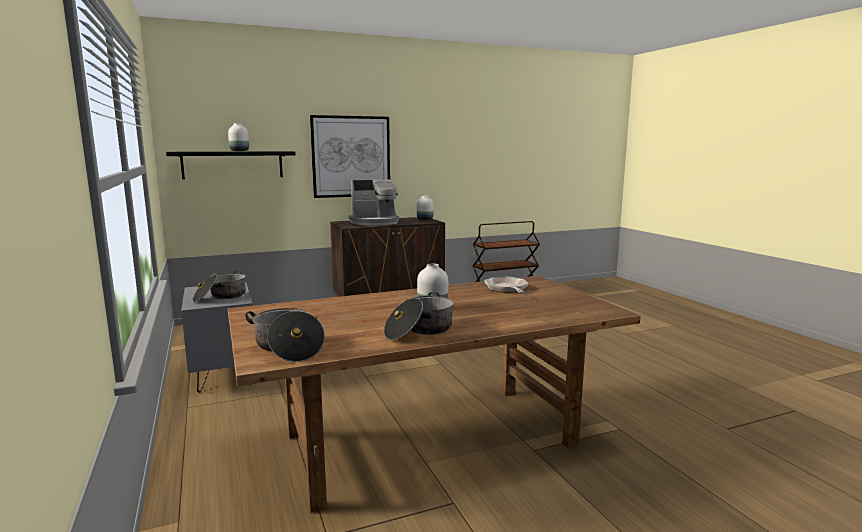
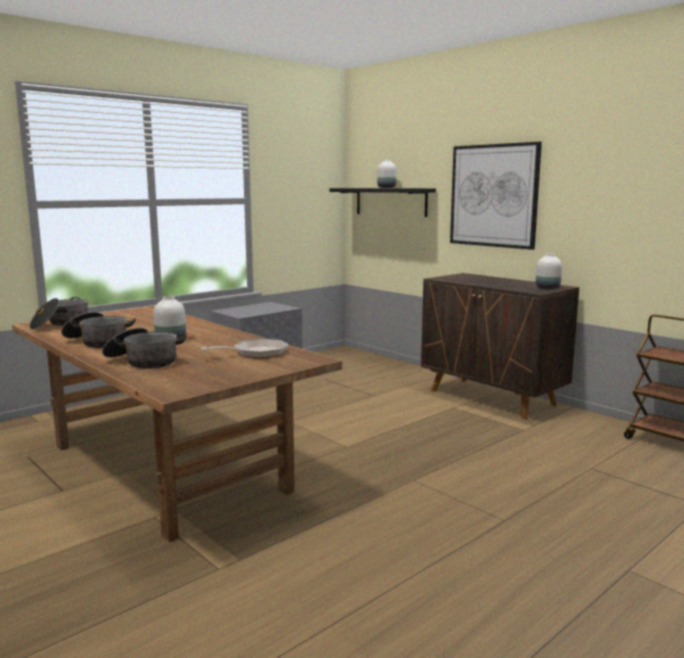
camera: 70 degrees right, 0 degrees up
(220, 297) = (250, 310): cooking pot -> cooking pot (143, 362)
(375, 222) = (484, 280): coffee machine -> none

